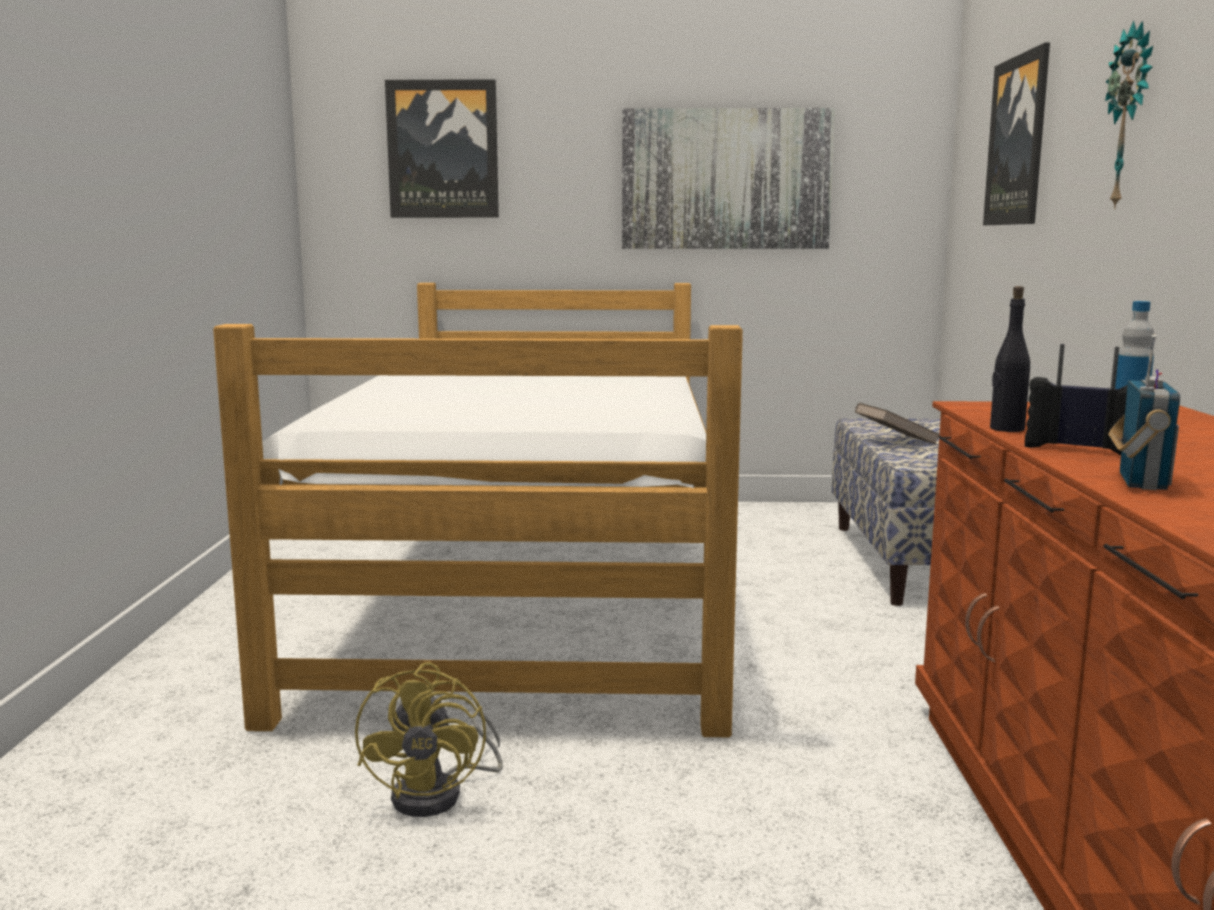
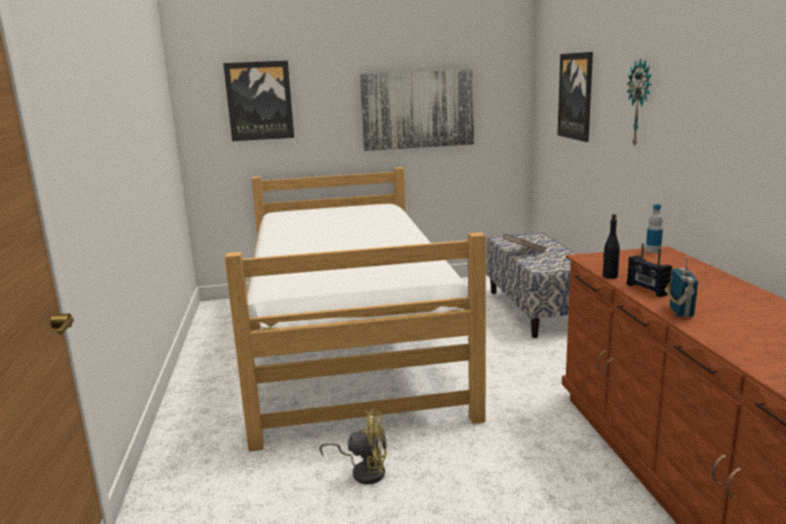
camera: 10 degrees left, 5 degrees up
(440, 794) = (364, 471): yellow fan -> yellow fan turned 75 degrees counterclockwise
(1079, 449) = (647, 289): radio -> radio turned 135 degrees counterclockwise

